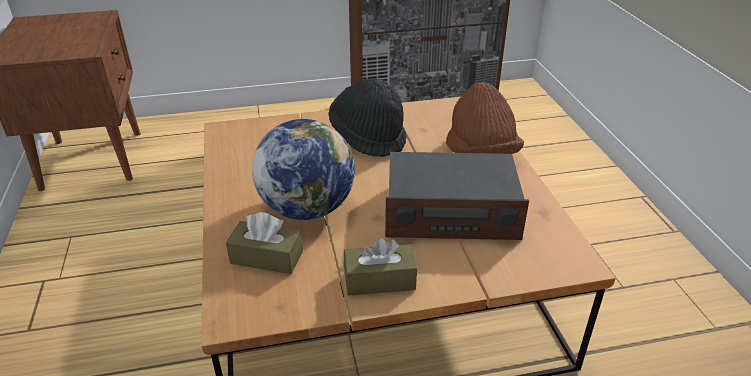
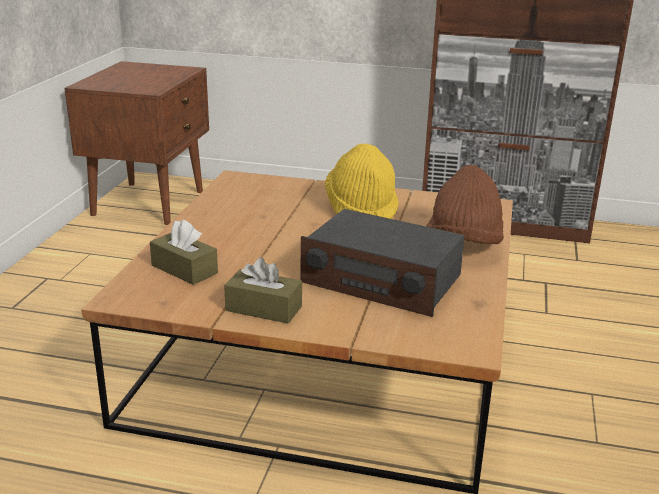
camera: 25 degrees right, 10 degrees down
(307, 208) = (251, 246): globe -> none
(368, 137) = (361, 209): black hat -> yellow hat

